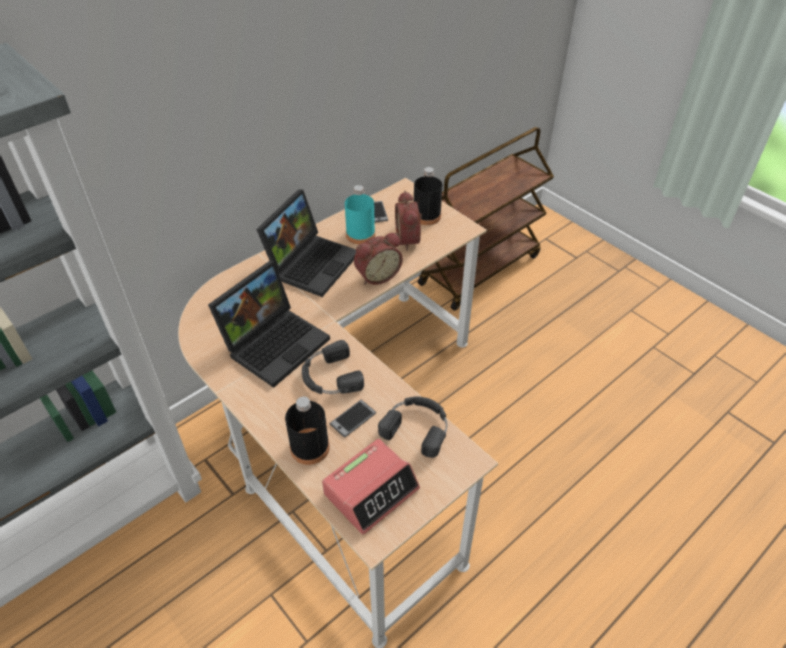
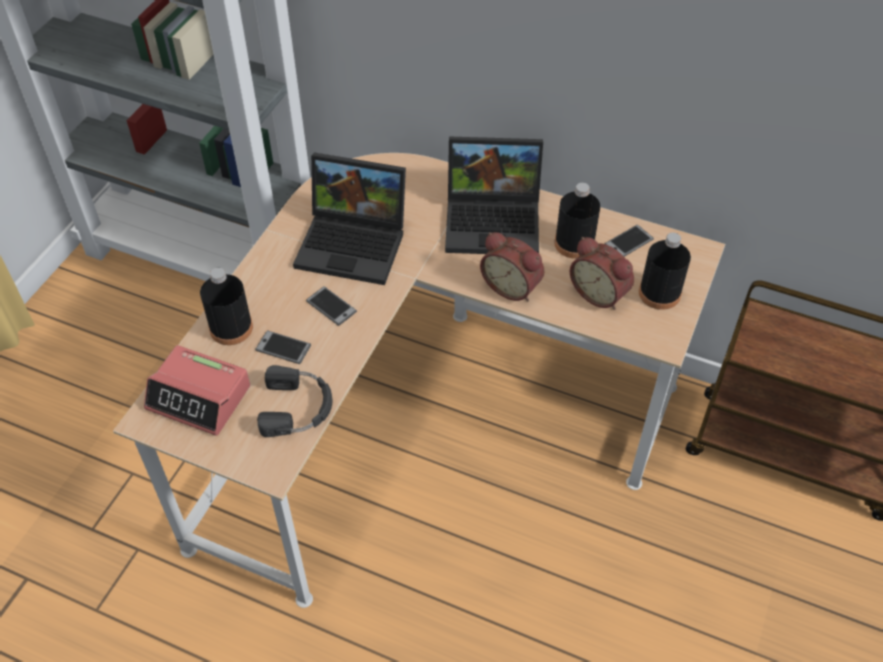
camera: 65 degrees right, 5 degrees up
(330, 376) = (331, 306): black headphones -> phone
(360, 235) = (574, 243): turquoise bottle -> black bottle
(410, 239) = (600, 293): alarm clock -> alarm clock turned 105 degrees counterclockwise

